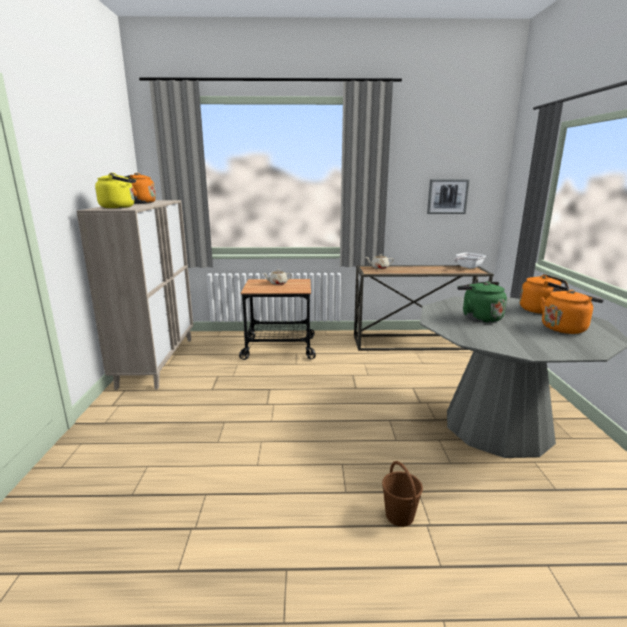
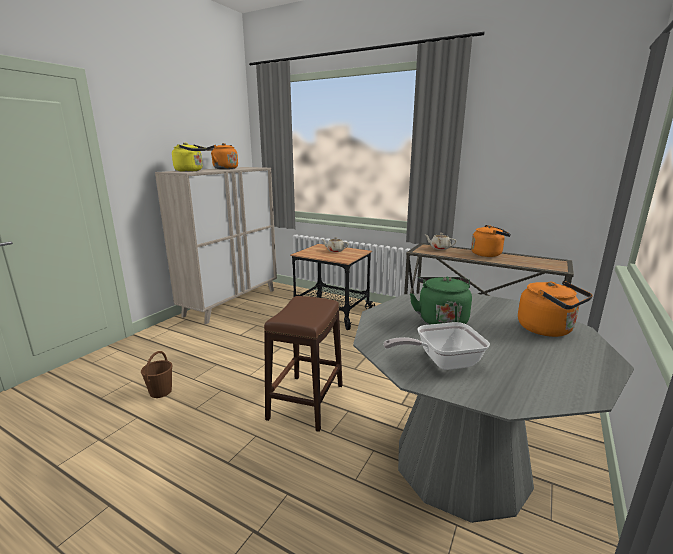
camera: 30 degrees right, 0 degrees up
(348, 424) = (305, 401): none -> brown stool
(399, 515) = (242, 507): brown bucket -> brown bucket (161, 391)
(447, 196) = (542, 171): picture -> none
(467, 267) = (551, 261): frying pan -> frying pan (441, 362)
(564, 328) = (534, 360): orange kettle -> orange kettle (488, 254)

